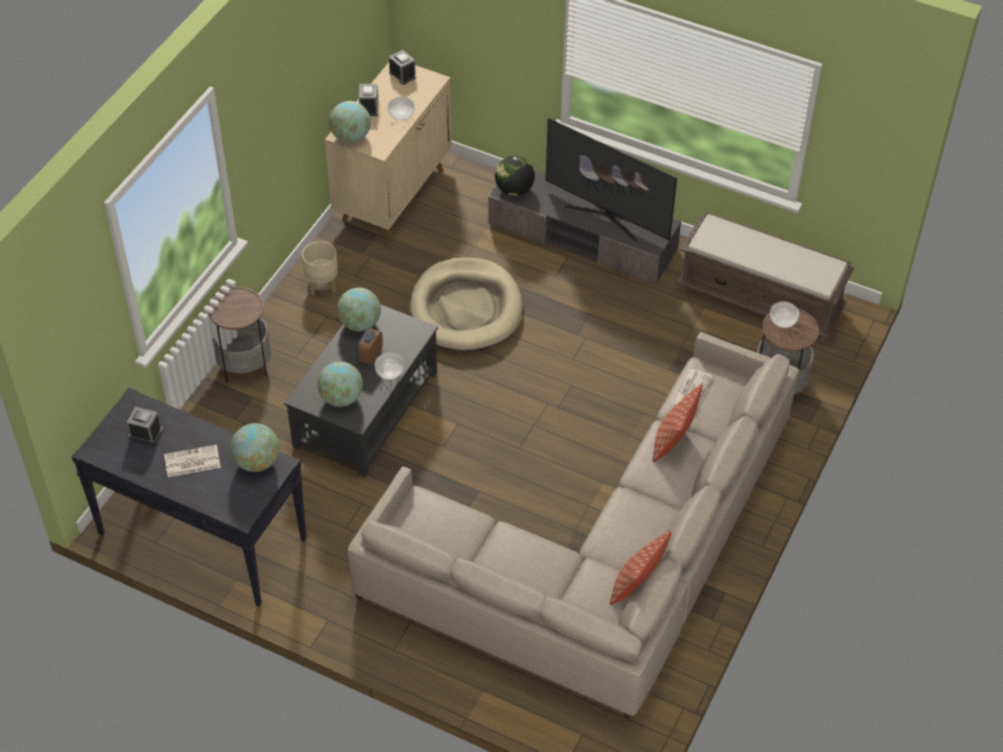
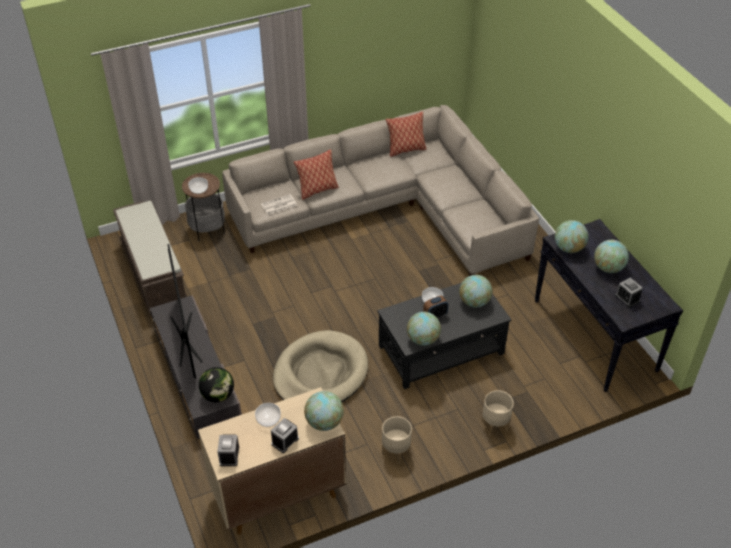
camera: 140 degrees left, 5 degrees down
(191, 462) = (608, 268): newspaper -> globe
(245, 365) = (495, 425): side table -> beige planter

